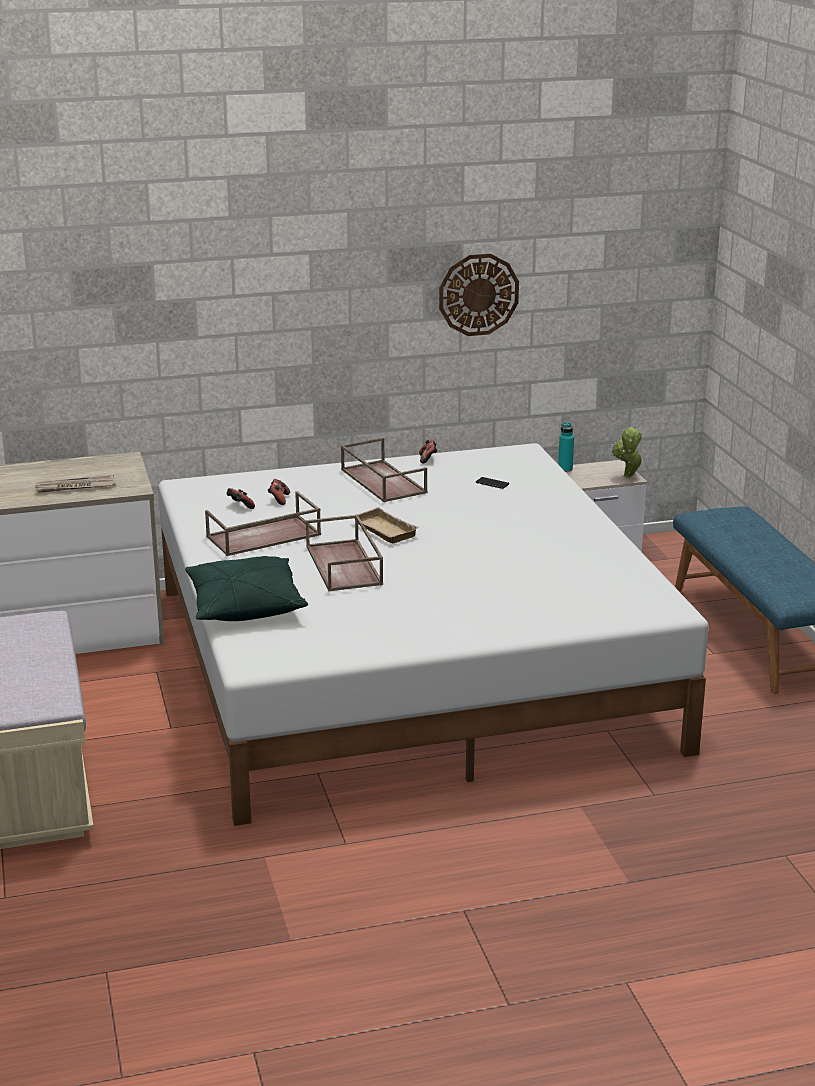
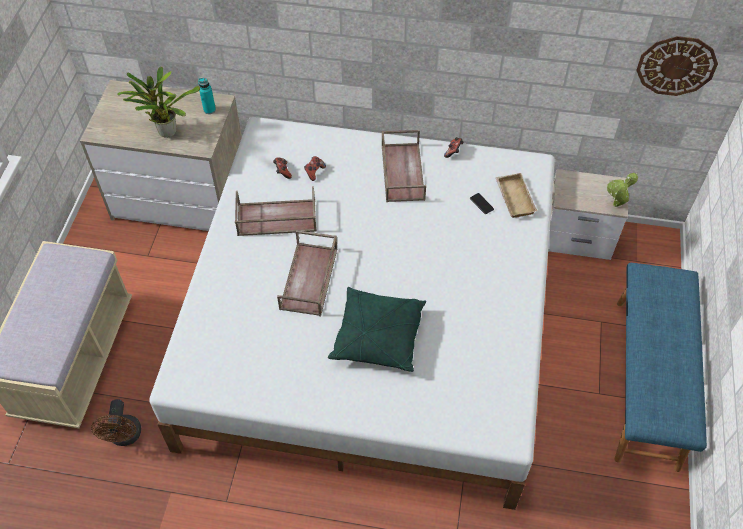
camera: 25 degrees right, 30 degrees up
(75, 487) = (165, 131): newspaper -> potted plant
(160, 830) = (125, 437): none -> brown fan
(245, 606) = (213, 306): green pillow -> green pillow (378, 336)
(382, 530) = (362, 241): beige tray -> beige tray (513, 198)
(478, 294) = (520, 42): wall clock -> wall clock (676, 65)
(565, 469) = (572, 177): turquoise bottle -> turquoise bottle (209, 110)

